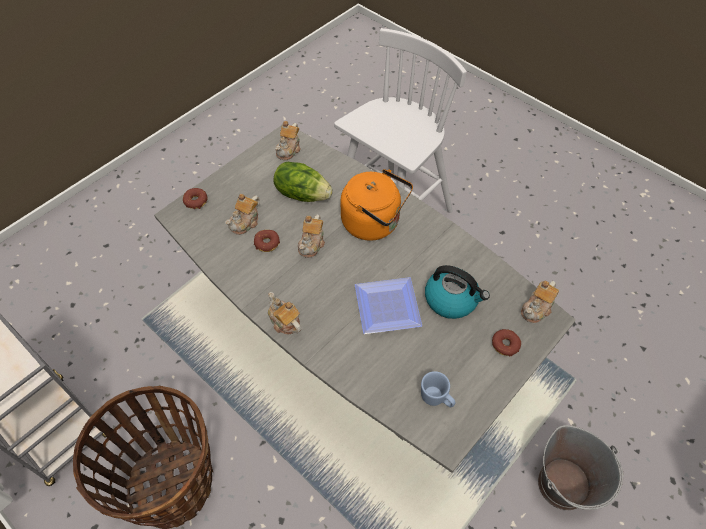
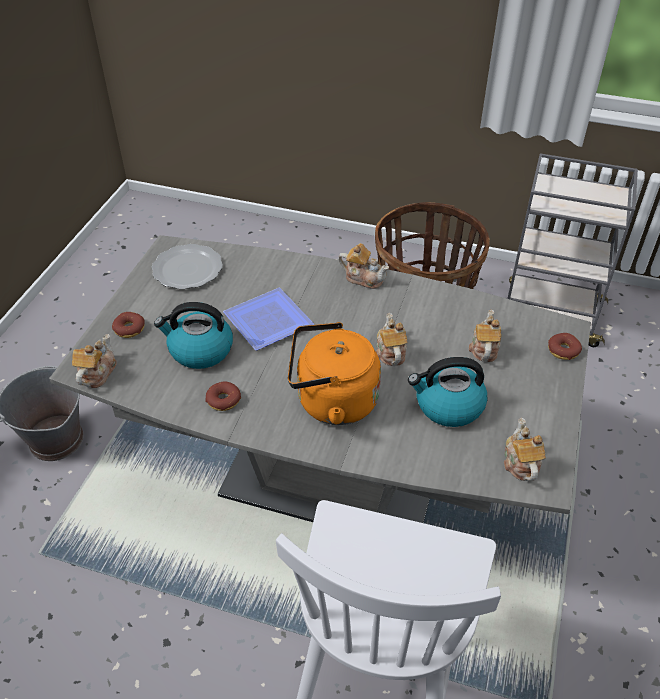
camera: 155 degrees right, 10 degrees down
(267, 243) = (440, 336): donut -> donut (223, 400)
(302, 193) = (448, 406): lettuce -> kettle
(436, 399) = (188, 270): blue mug -> plate

